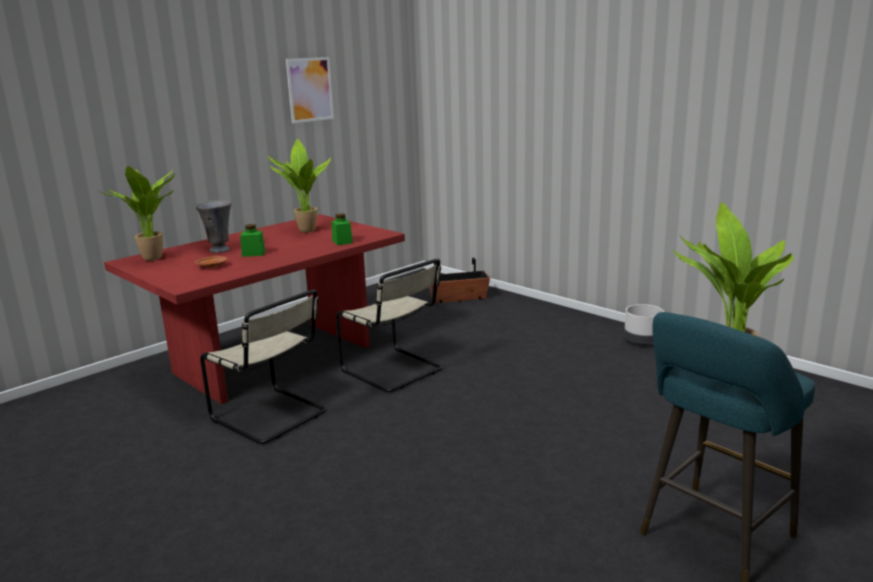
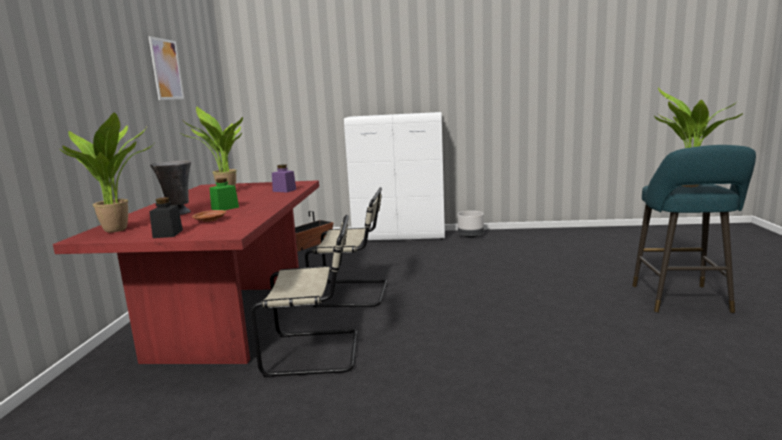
camera: 40 degrees left, 5 degrees down
(161, 273) = (168, 234): none -> black jar
(342, 242) = (284, 190): green jar -> purple jar
(562, 316) = (400, 236): none -> white cabinet

